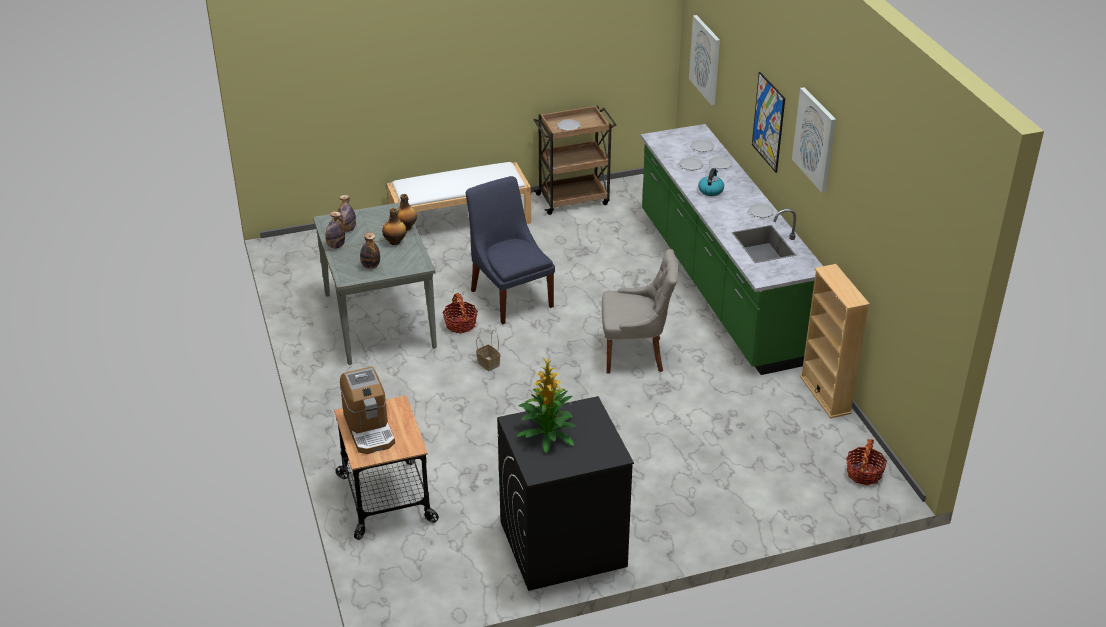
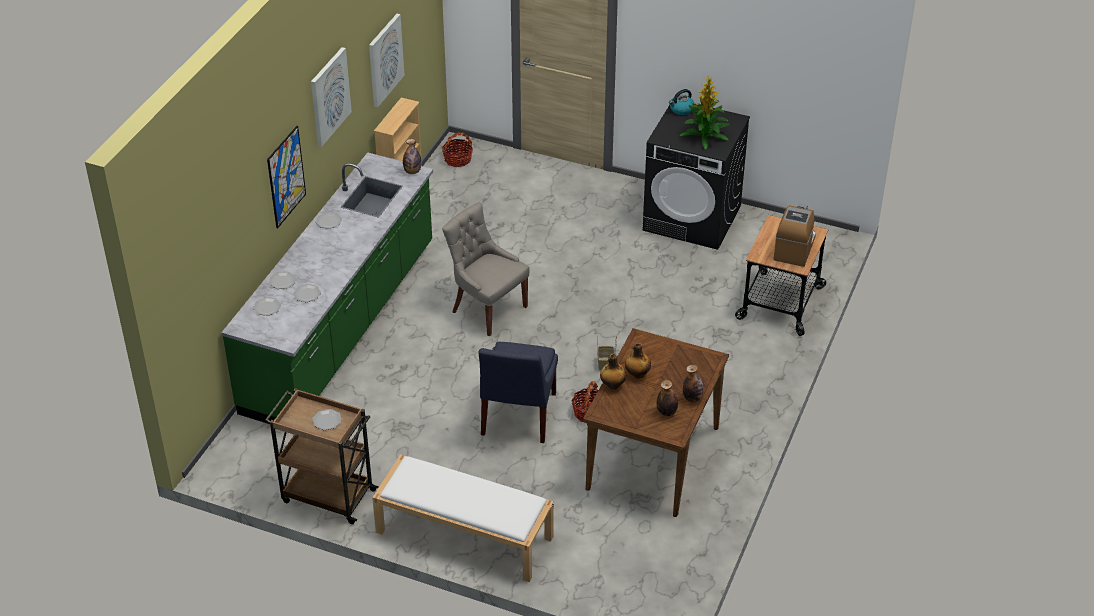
camera: 140 degrees left, 5 degrees up
(370, 266) = (682, 360): bottle -> bottle (412, 171)
(379, 319) = (653, 458): grey dining table -> brown dining table
(705, 59) = (201, 283): picture -> picture (385, 60)
(710, 190) = (333, 260): kettle -> kettle (681, 109)

